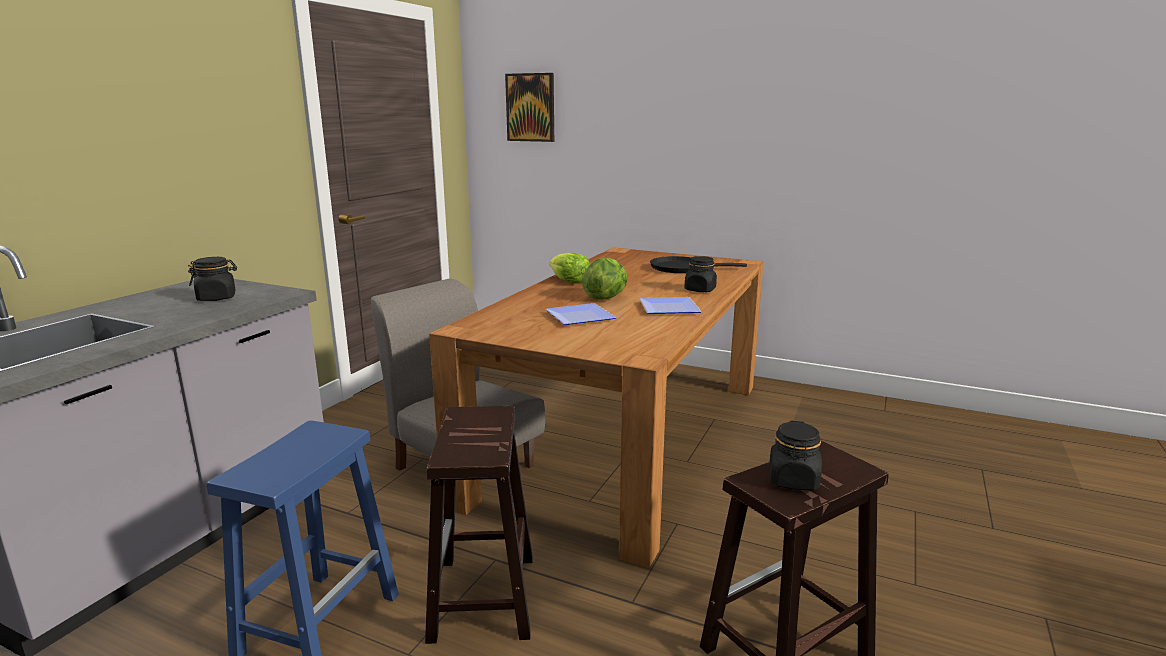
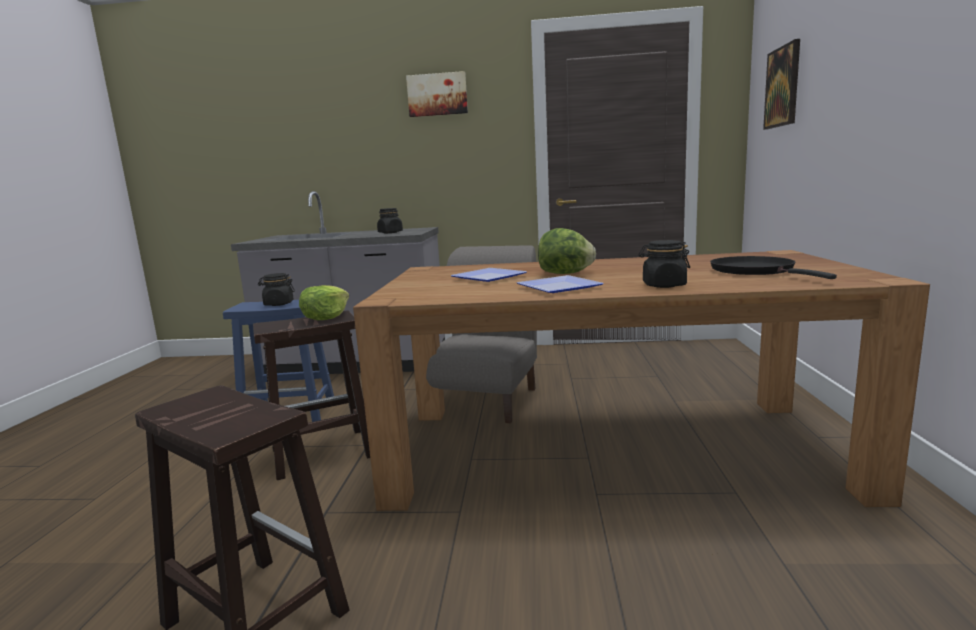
camera: 70 degrees right, 5 degrees down
(181, 64) = (437, 94): none -> picture
(569, 281) = (605, 262): lettuce -> lettuce (326, 317)
(793, 480) = (208, 407): black jar -> black jar (278, 304)

